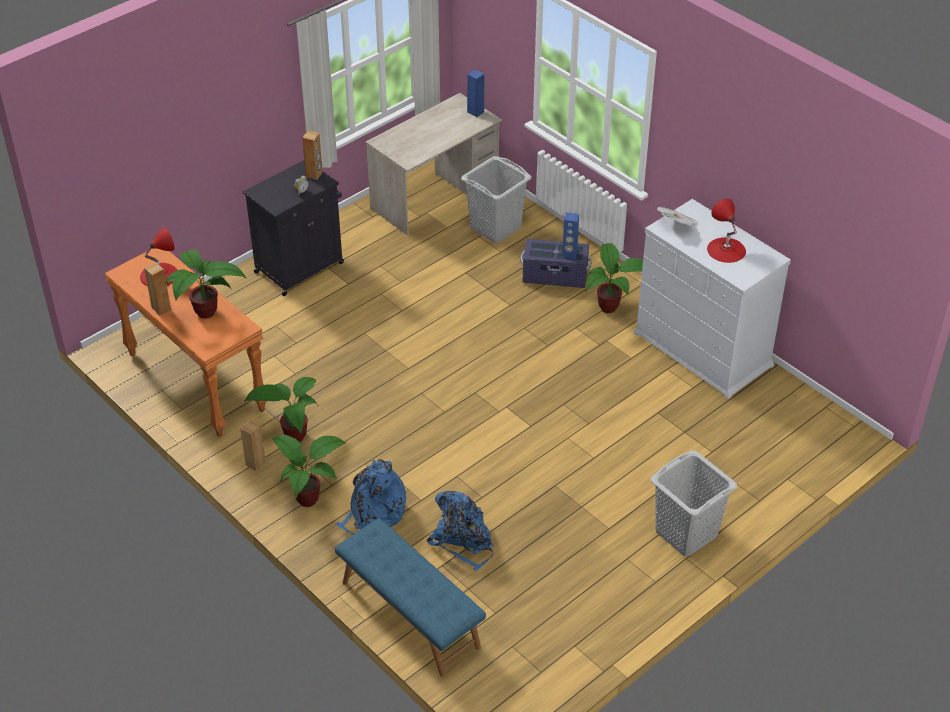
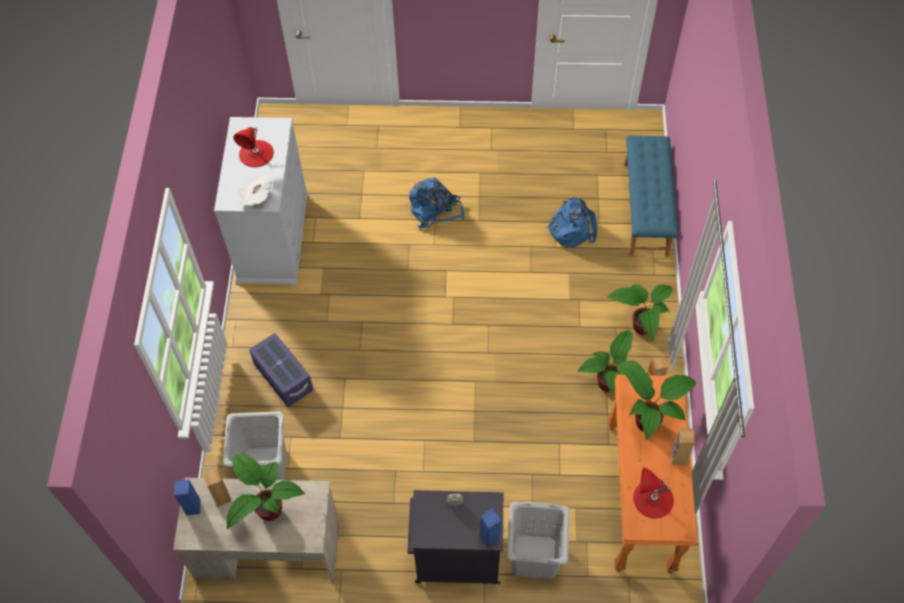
camera: 135 degrees left, 15 degrees up
(314, 174) = (424, 518): brown speaker -> brown speaker (222, 497)
(374, 513) = (607, 286): blue backpack -> blue backpack (435, 210)
(569, 254) = (274, 351): blue speaker -> blue speaker (490, 537)
(611, 307) = (282, 317): potted plant -> potted plant (268, 510)
(686, 533) = (442, 139): grey laundry basket -> grey laundry basket (535, 556)

